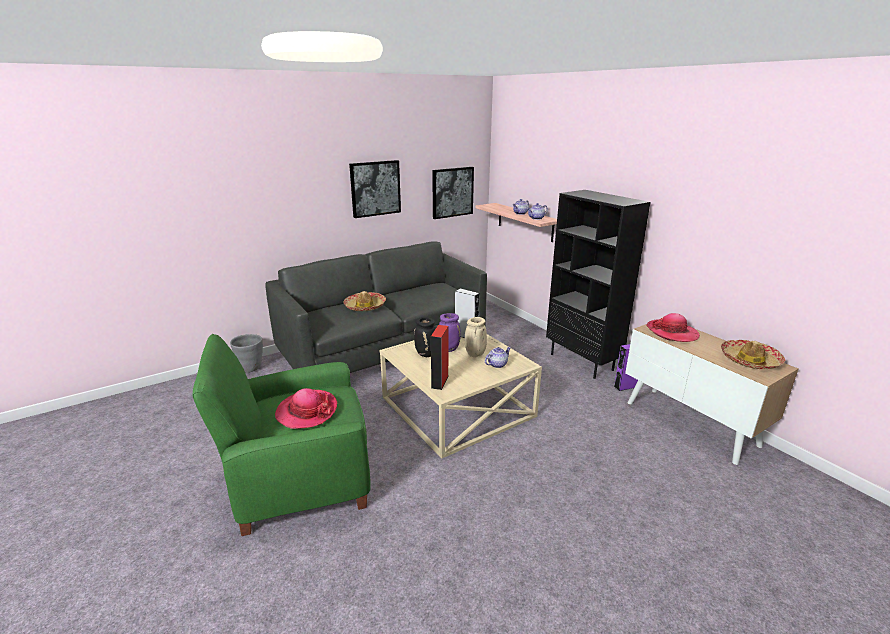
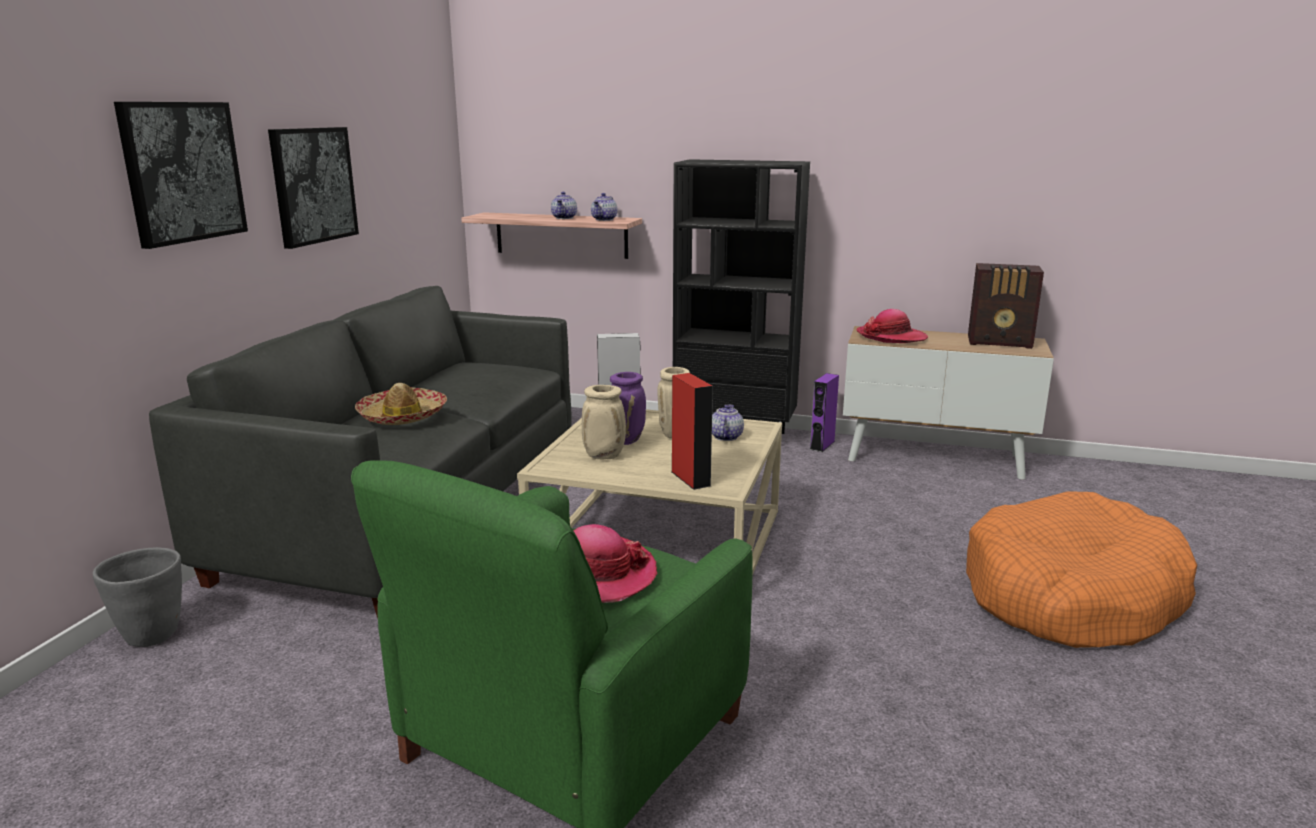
camera: 40 degrees left, 5 degrees down
(426, 354) = (605, 456): black vase -> beige vase
(452, 192) = (420, 195): picture -> picture (182, 172)
(633, 553) = (1070, 596): none -> orange dog bed
(749, 360) = (1001, 342): hat -> radio

